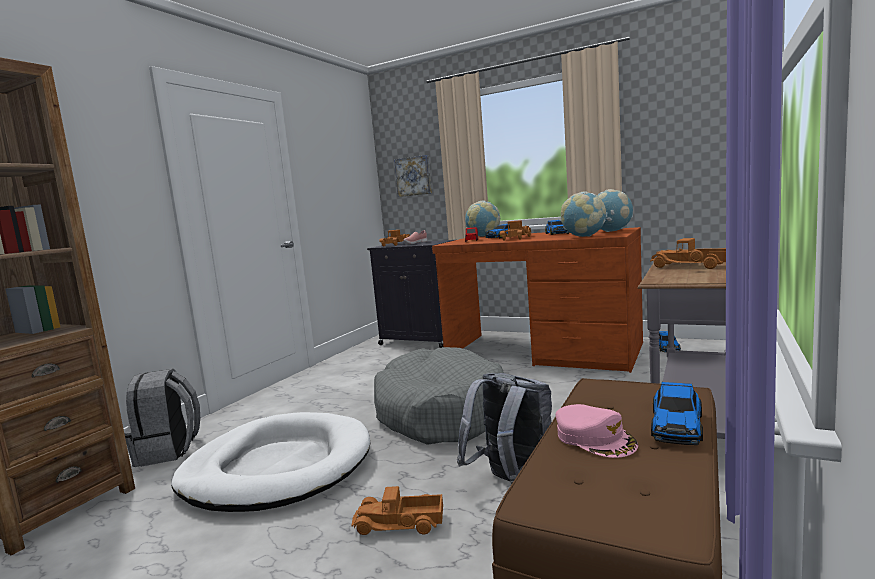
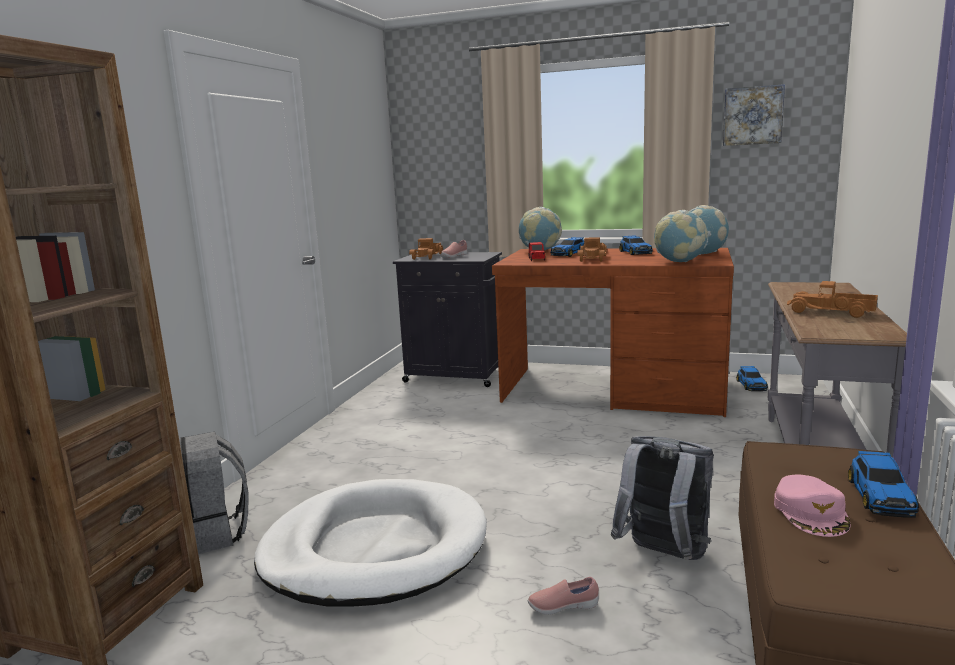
camera: 10 degrees left, 5 degrees up
(399, 524) = (563, 607): toy truck -> pink shoe
(414, 176) = (443, 168): picture -> picture (752, 116)
(440, 413) = (534, 472): grey dog bed -> none
(595, 438) = (811, 513): pink cap -> pink cap turned 45 degrees clockwise

